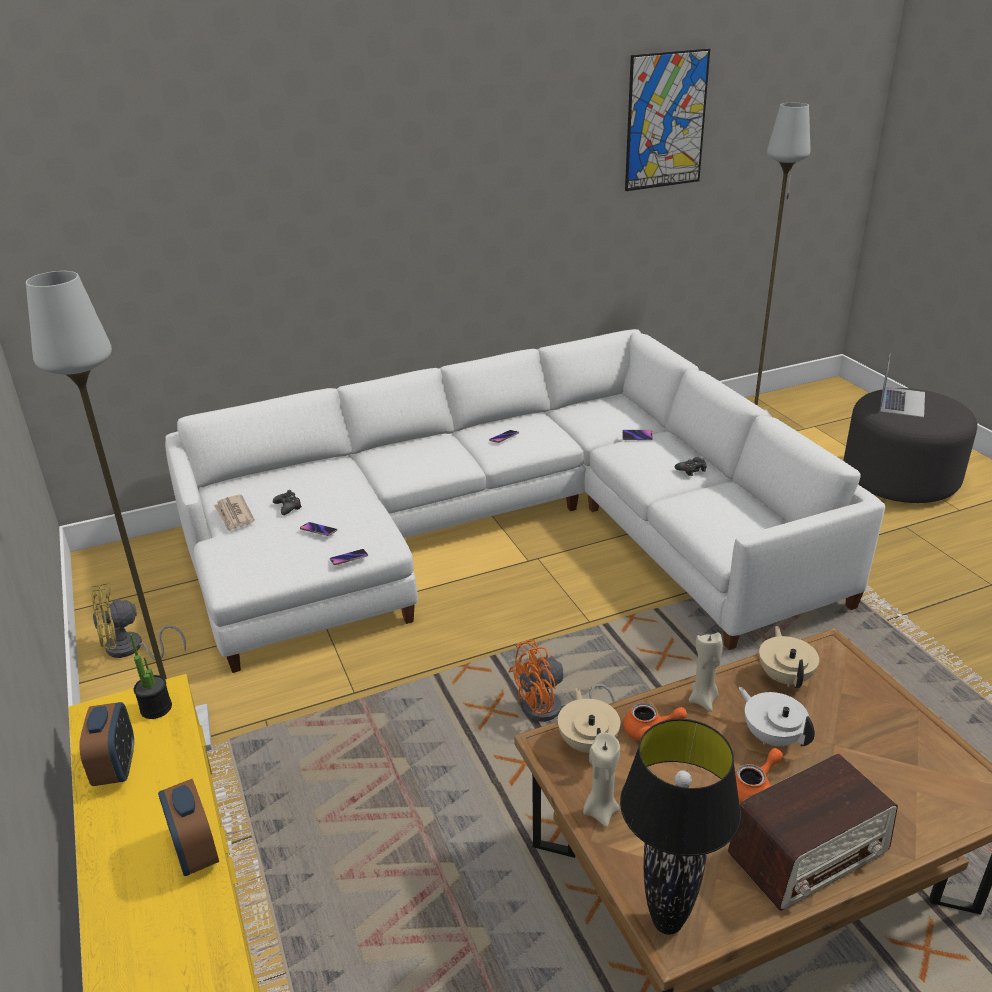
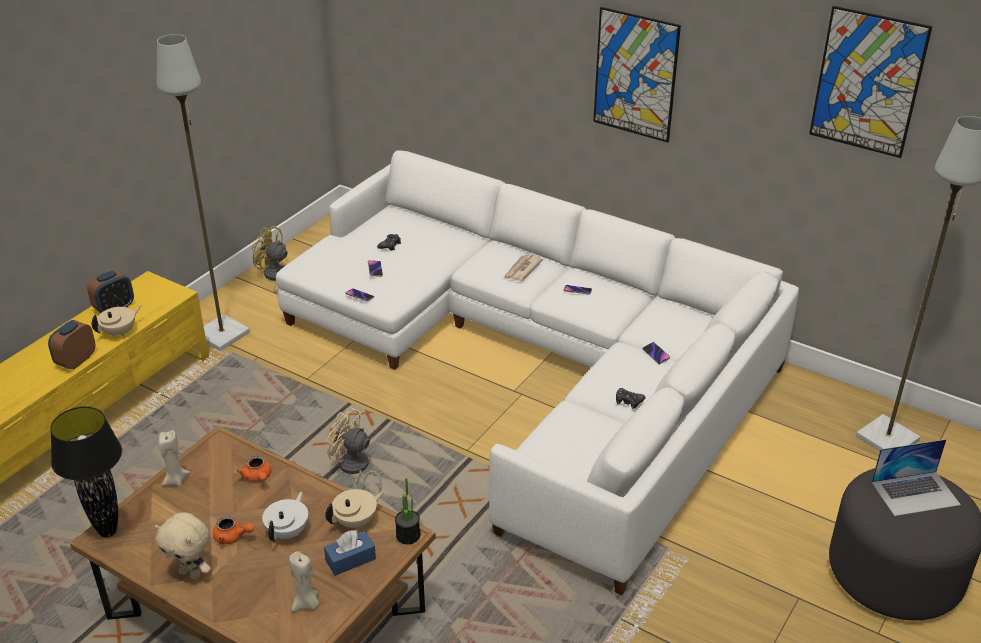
camera: 55 degrees right, 5 degrees up
(156, 708) = (163, 297): potted plant -> potted plant (408, 535)
(234, 515) = (363, 231): newspaper -> newspaper (522, 269)
(452, 199) = (635, 75): none -> picture
(551, 711) = (354, 470): orange fan -> beige fan
(588, 743) = (230, 456): beige teapot -> beige teapot (120, 332)
(703, 699) = (303, 490): beige candle -> beige candle (307, 604)
(808, 852) = (191, 573): radio -> beige plush toy
(849, 702) = (350, 559): none -> blue tissue box

